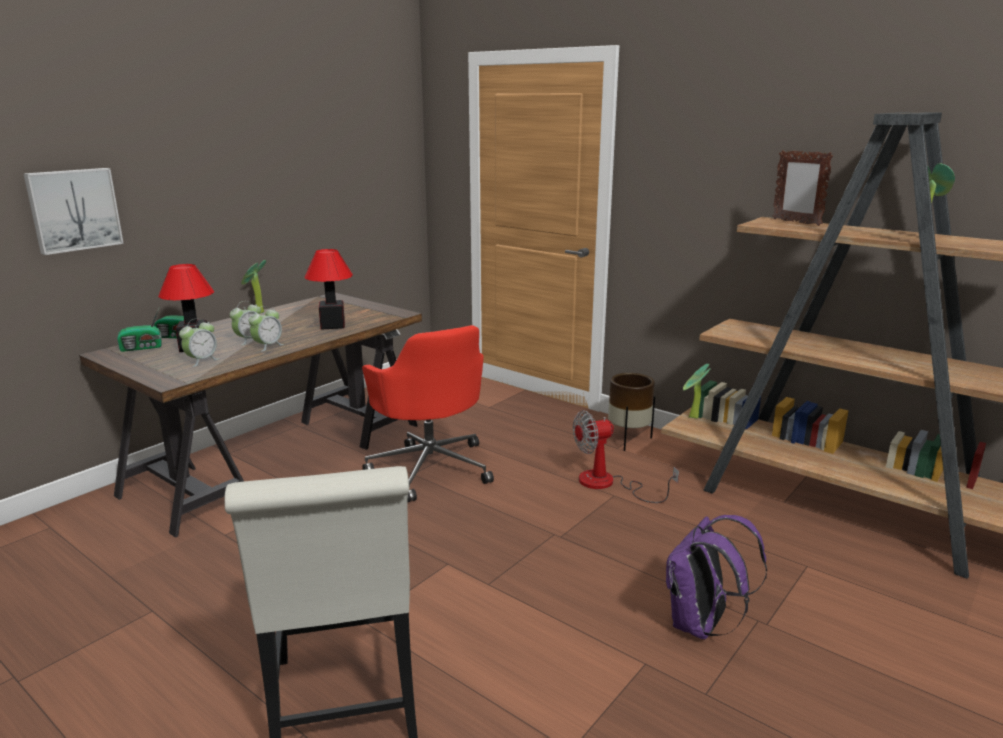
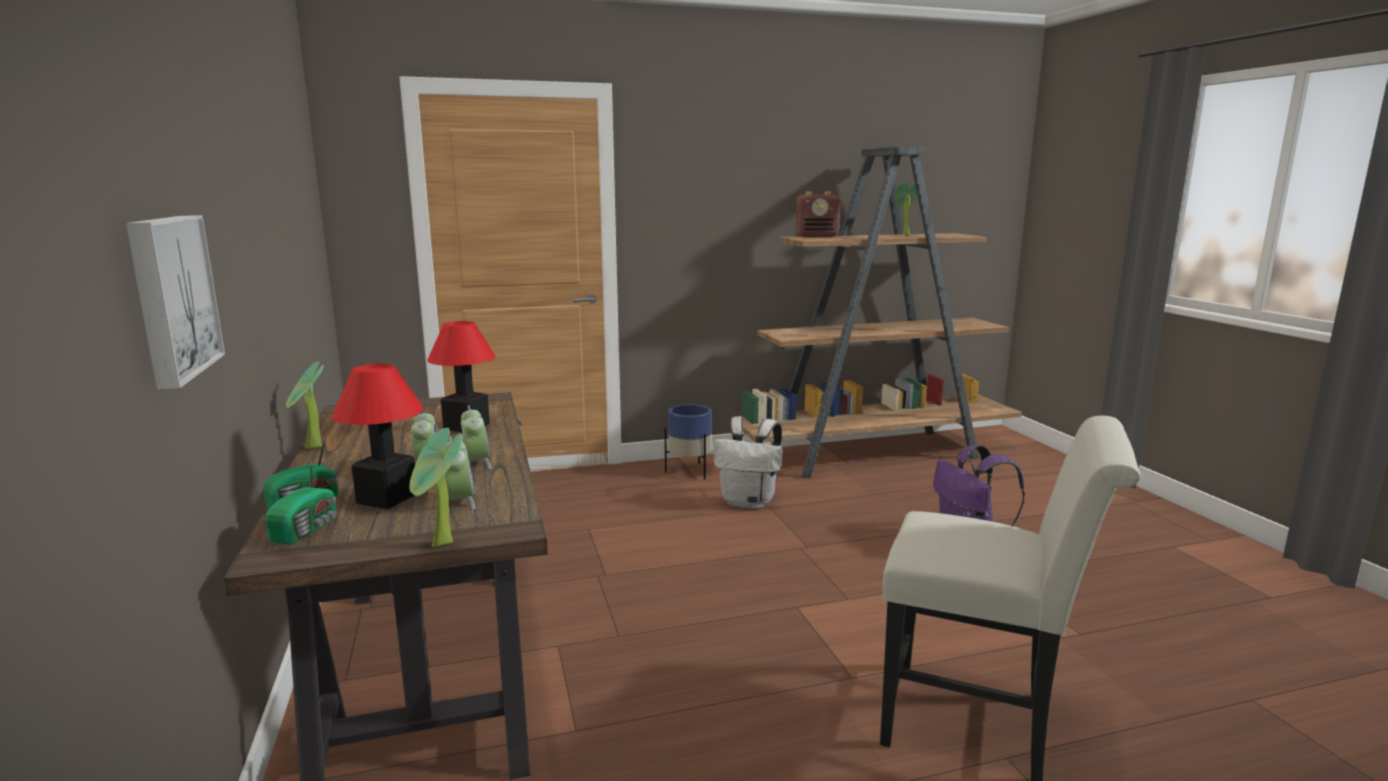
camera: 55 degrees left, 5 degrees down
(430, 467) = (606, 562): red office chair -> none
(608, 484) = (749, 502): fan -> white backpack
(628, 440) = (690, 471): brown planter -> blue planter
(692, 418) = (754, 425): potted plant -> potted plant (441, 546)
(796, 222) = (817, 236): picture frame -> radio

